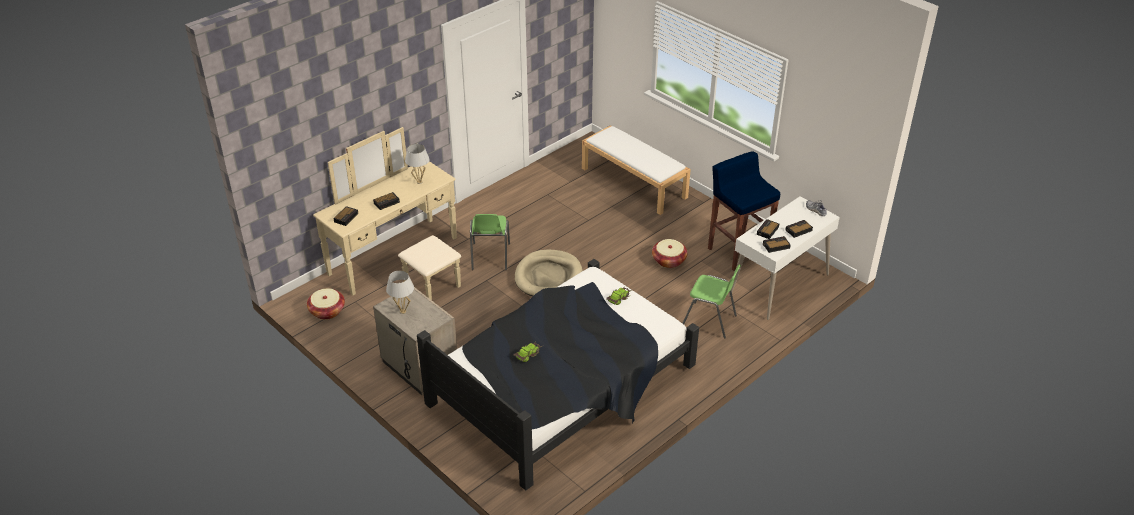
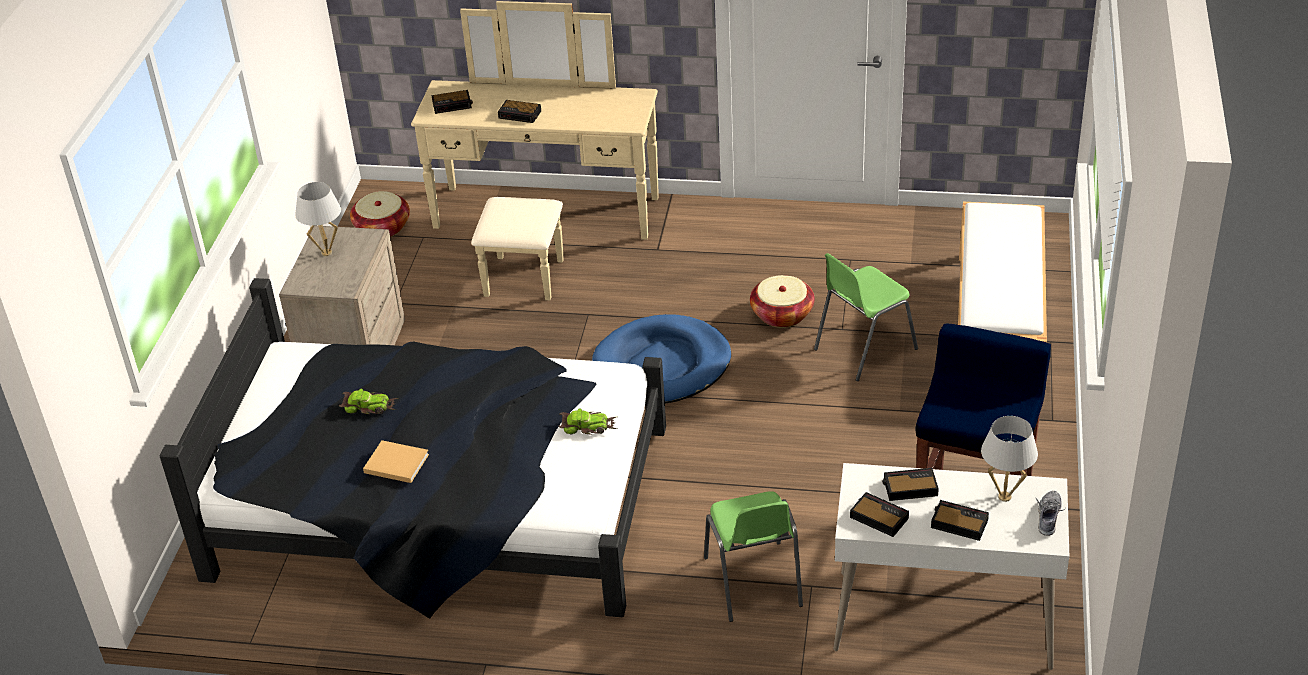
camera: 55 degrees right, 0 degrees up
(419, 182) = (596, 113): white table lamp -> white table lamp (1004, 497)
(490, 257) = (642, 289): green chair -> green chair (863, 349)
(549, 277) = (662, 365): beige dog bed -> blue dog bed
(580, 362) = (394, 463): none -> beige book
(668, 260) = (849, 461): basket -> basket (782, 314)

